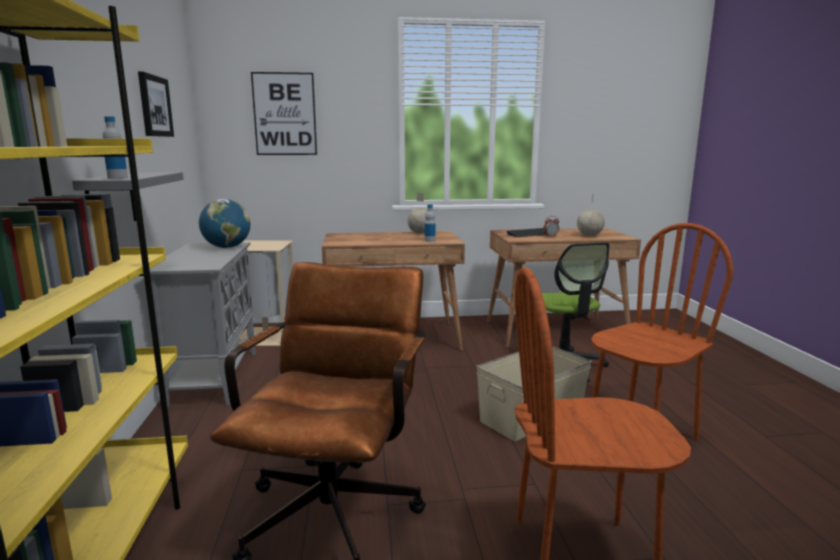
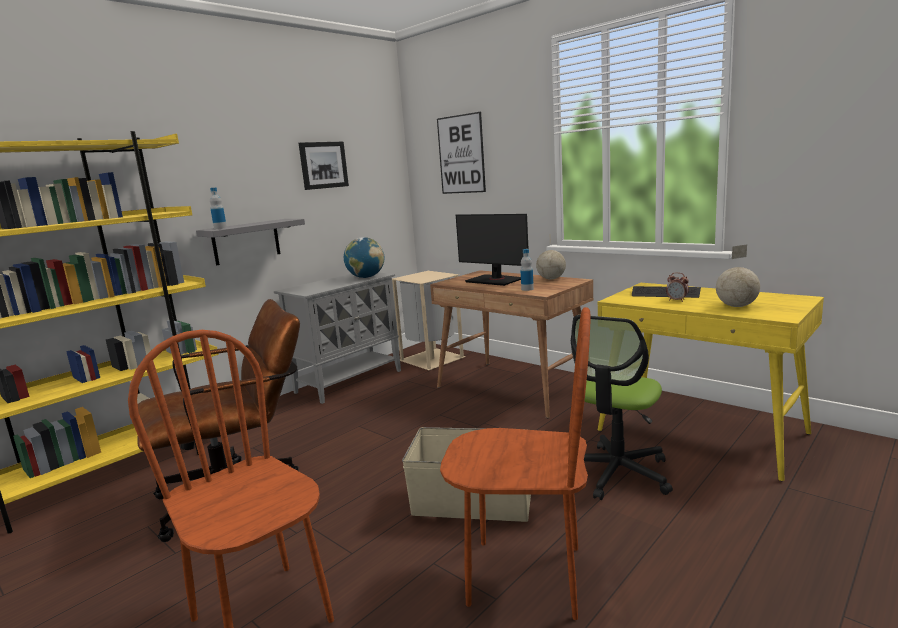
camera: 50 degrees right, 0 degrees up
(376, 238) = (494, 280): none -> monitor
(555, 331) = (701, 432): brown desk -> yellow desk

